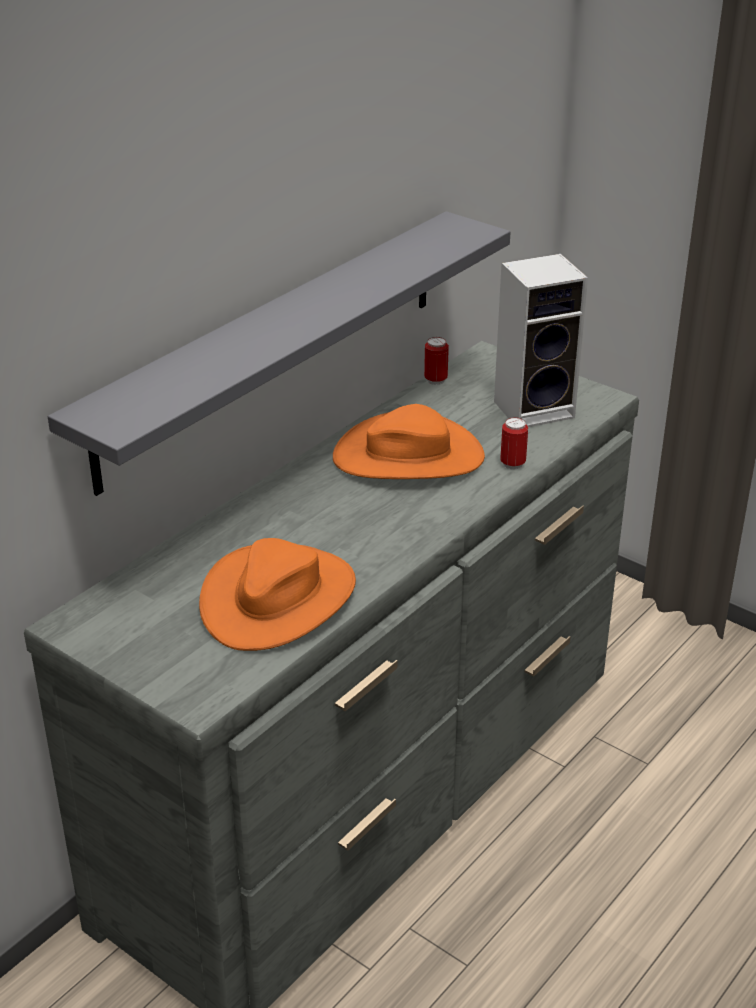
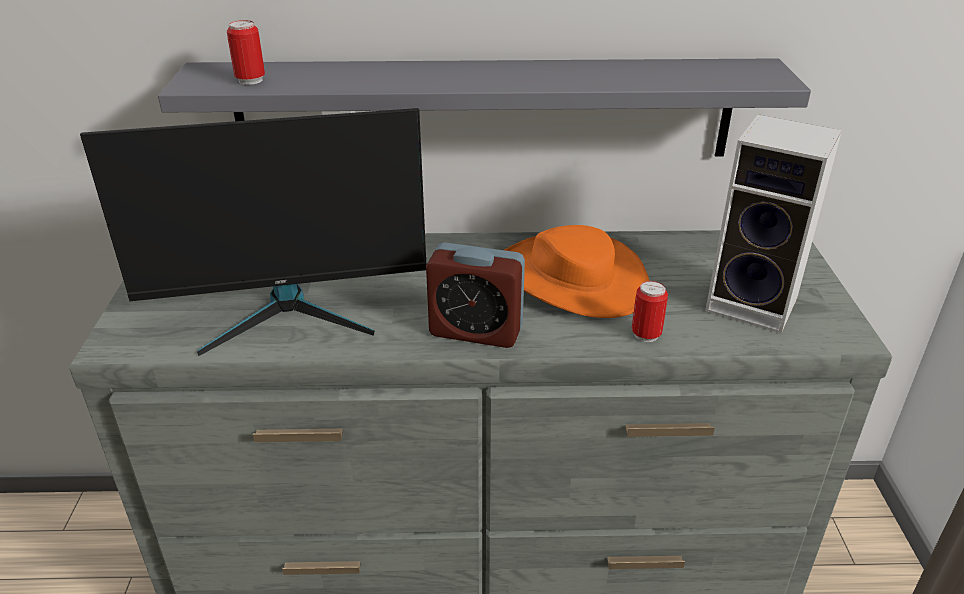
camera: 50 degrees right, 0 degrees up
(278, 598) = (289, 313): orange hat -> monitor
(418, 525) = (476, 331): none -> alarm clock
(435, 380) = (702, 237): can -> can (250, 80)

